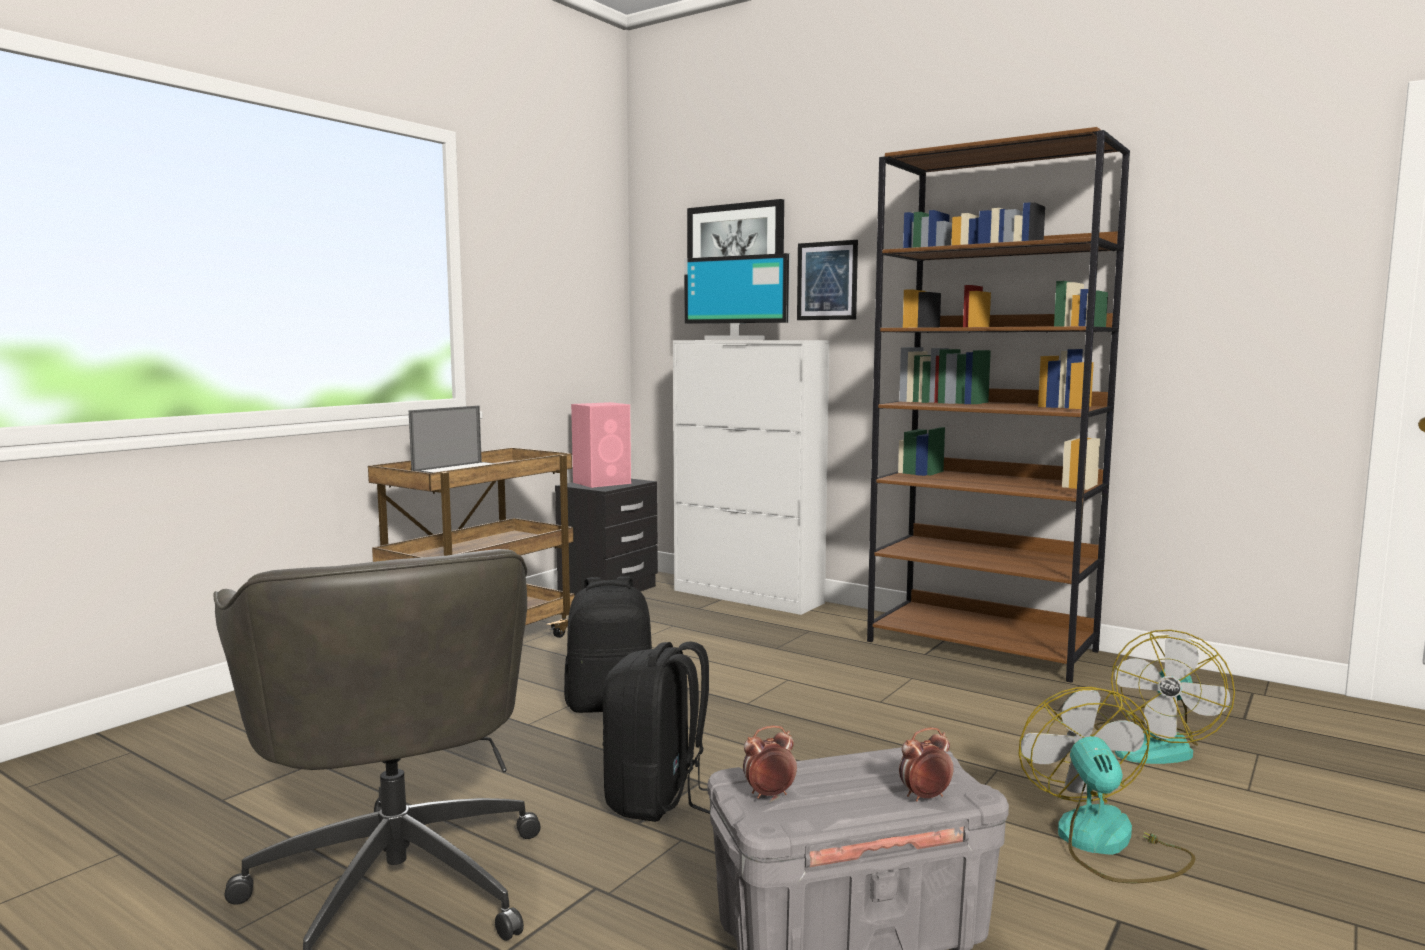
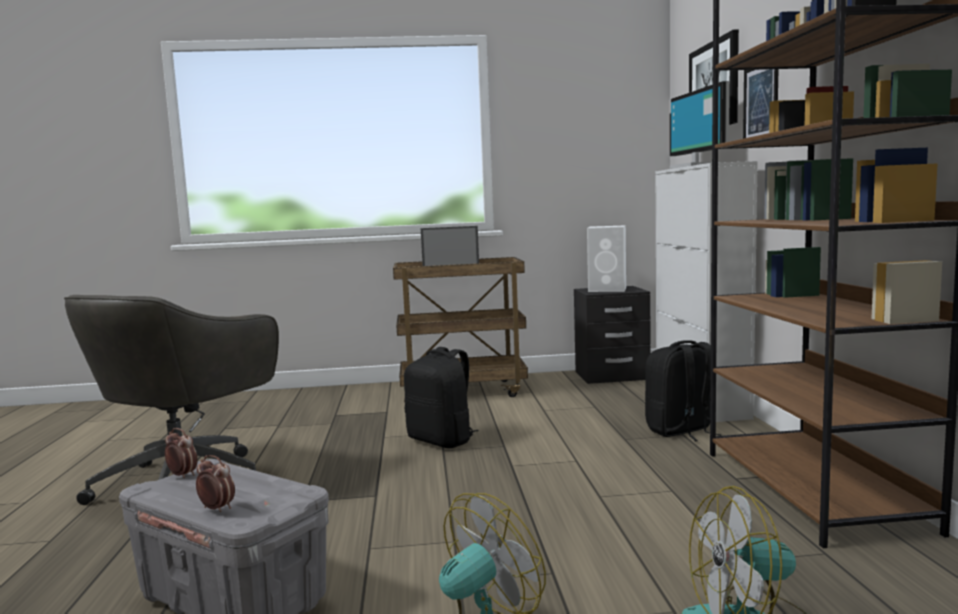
camera: 50 degrees right, 0 degrees up
(603, 483) = (608, 289): pink speaker -> white speaker
(658, 799) = (337, 494): black backpack -> black backpack (681, 431)

